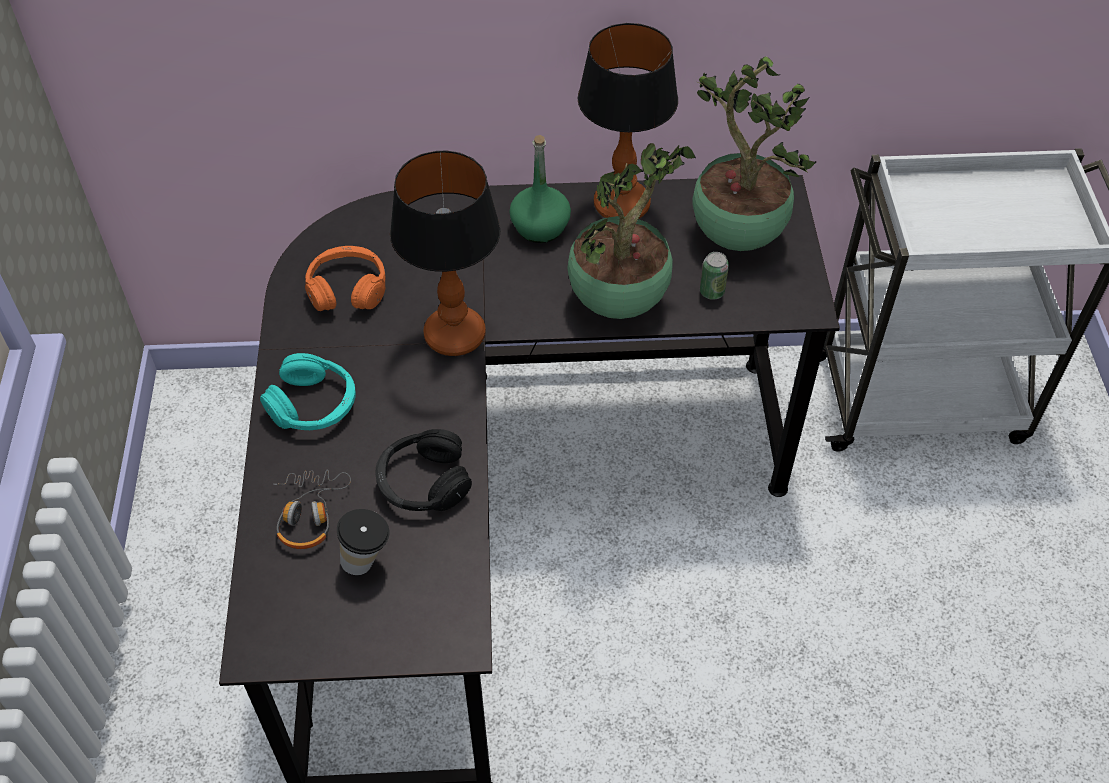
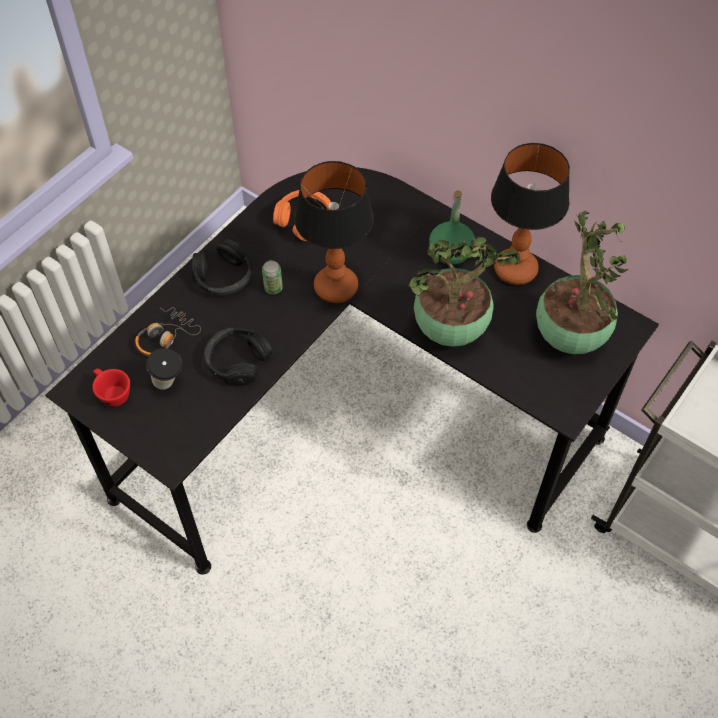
camera: 40 degrees right, 5 degrees up
(306, 620) = (112, 393): none -> red cup
(314, 405) = (224, 277): turquoise headphones -> black headphones
(712, 292) = (514, 362): can -> can (273, 288)

